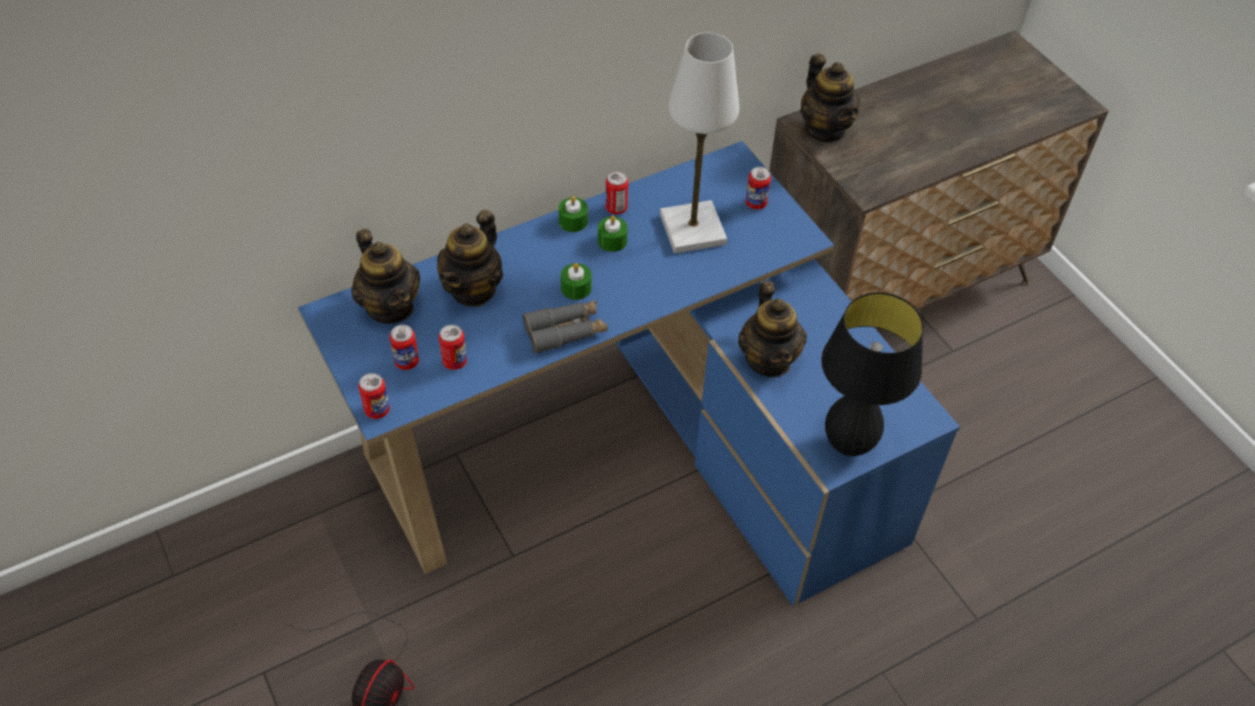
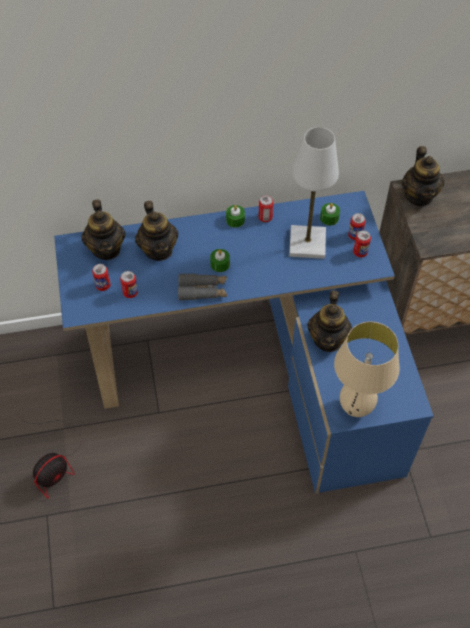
camera: 20 degrees right, 5 degrees up
(377, 410) = (75, 311): can -> can (360, 252)
(473, 289) = (158, 249): teapot -> teapot turned 60 degrees counterclockwise
(612, 240) = (254, 238): green candle -> green candle (329, 218)
(848, 444) = (355, 408): black table lamp -> beige table lamp

